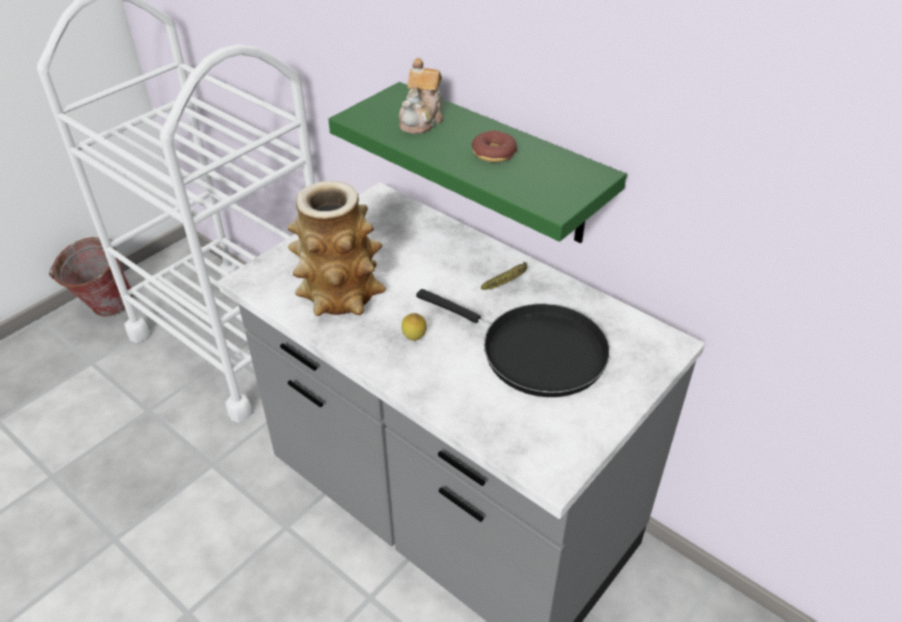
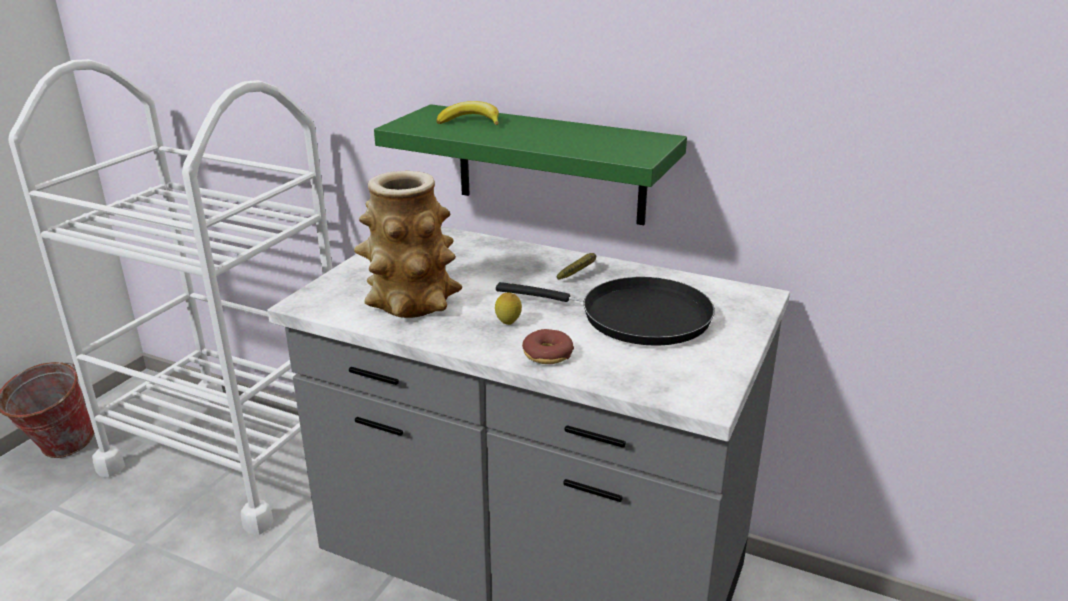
camera: 15 degrees left, 15 degrees down
(422, 120) = (470, 122): teapot -> banana
(493, 153) = (555, 135): donut -> donut (547, 354)

